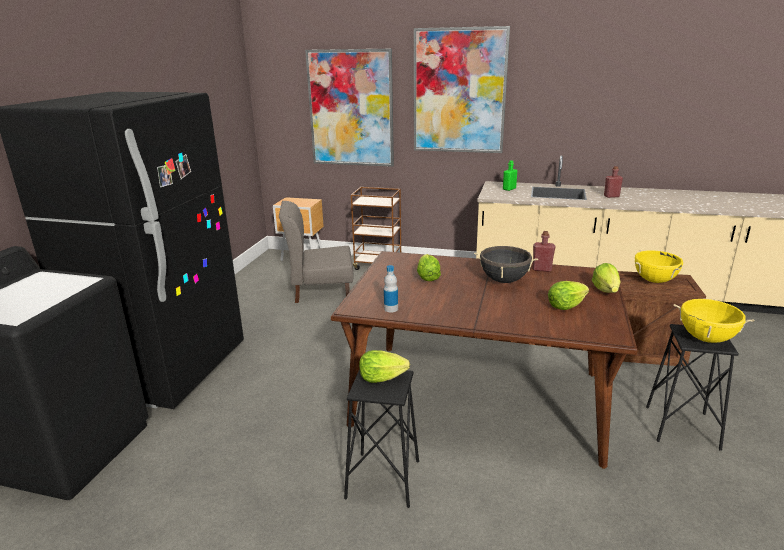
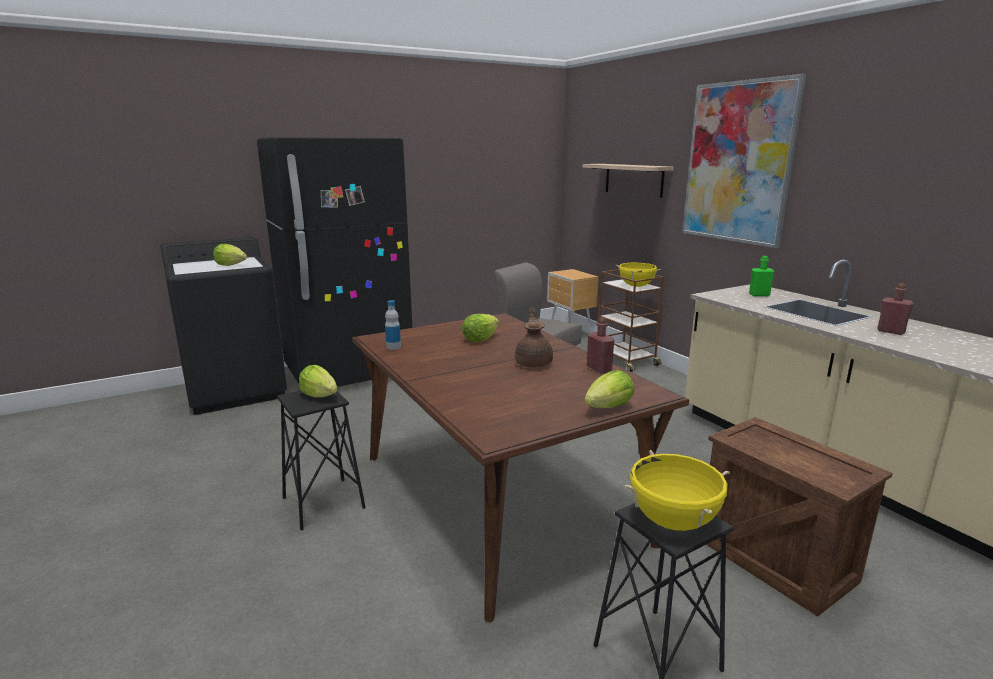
camera: 45 degrees right, 5 degrees down
(351, 109) = (633, 179): picture -> shelf
(504, 280) = (534, 363): black cooking pot -> brown teapot
(565, 306) = (526, 400): lettuce -> lettuce (230, 265)
(654, 280) = (805, 454): yellow cooking pot -> yellow cooking pot (636, 286)

